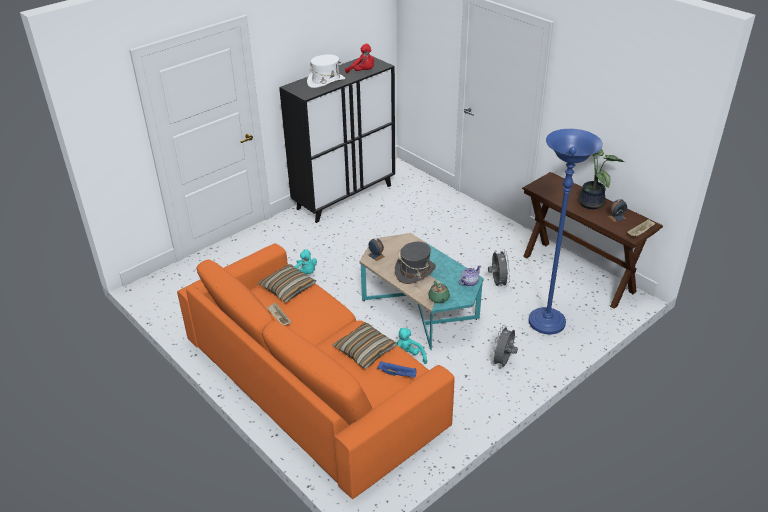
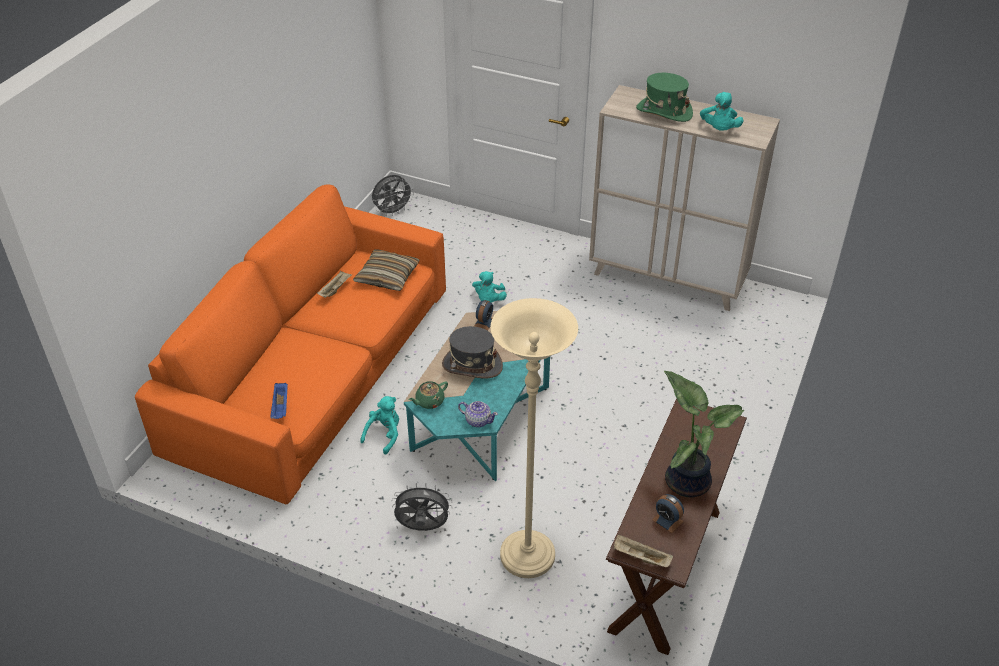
camera: 65 degrees right, 5 degrees up
(326, 81) = (664, 111): white hat -> green hat
(344, 197) = (667, 278): black cabinet -> beige cabinet
(362, 72) = (719, 130): red plush toy -> turquoise plush toy
(365, 350) = (309, 369): pillow -> none
(497, 283) = (582, 481): grey fan -> grey fan (393, 211)
(546, 323) = (527, 556): blue floor lamp -> beige floor lamp

